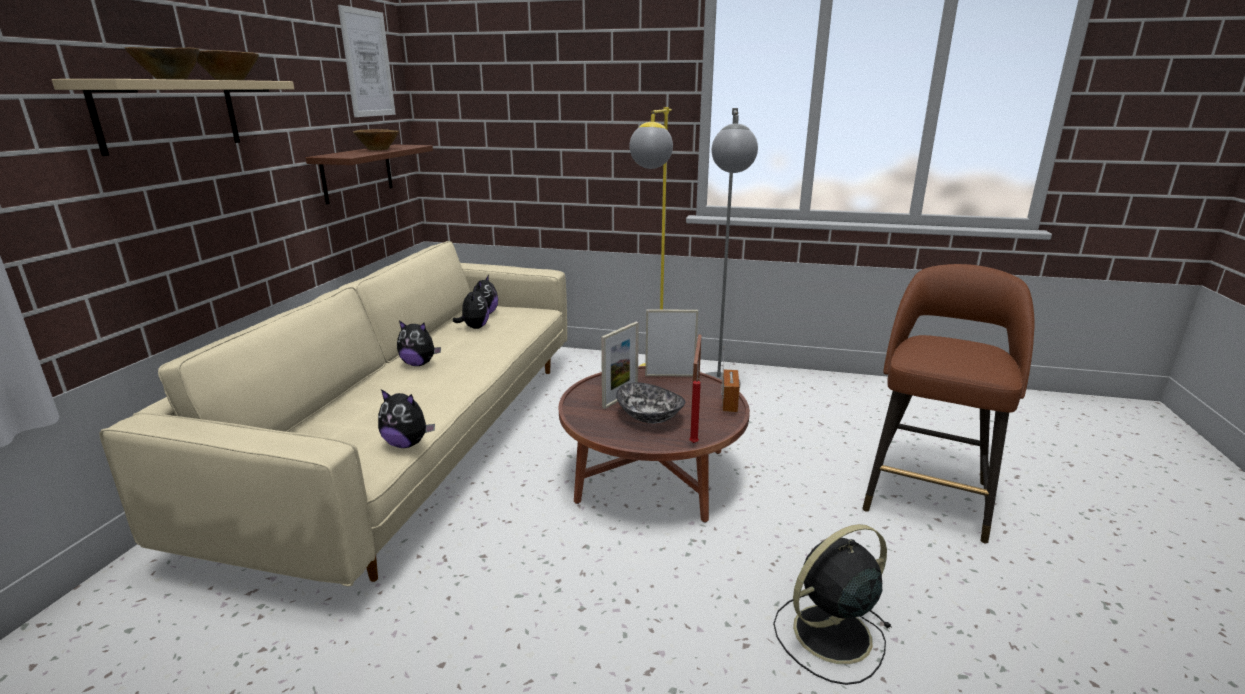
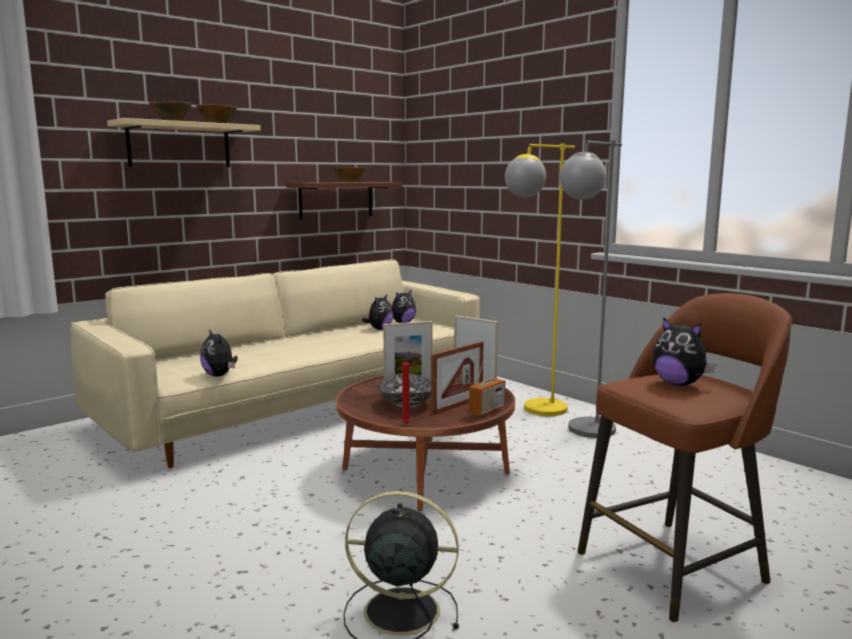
camera: 35 degrees right, 10 degrees down
(367, 63) = (361, 119): picture -> none
(419, 364) = (305, 341): plush toy -> plush toy (679, 384)

